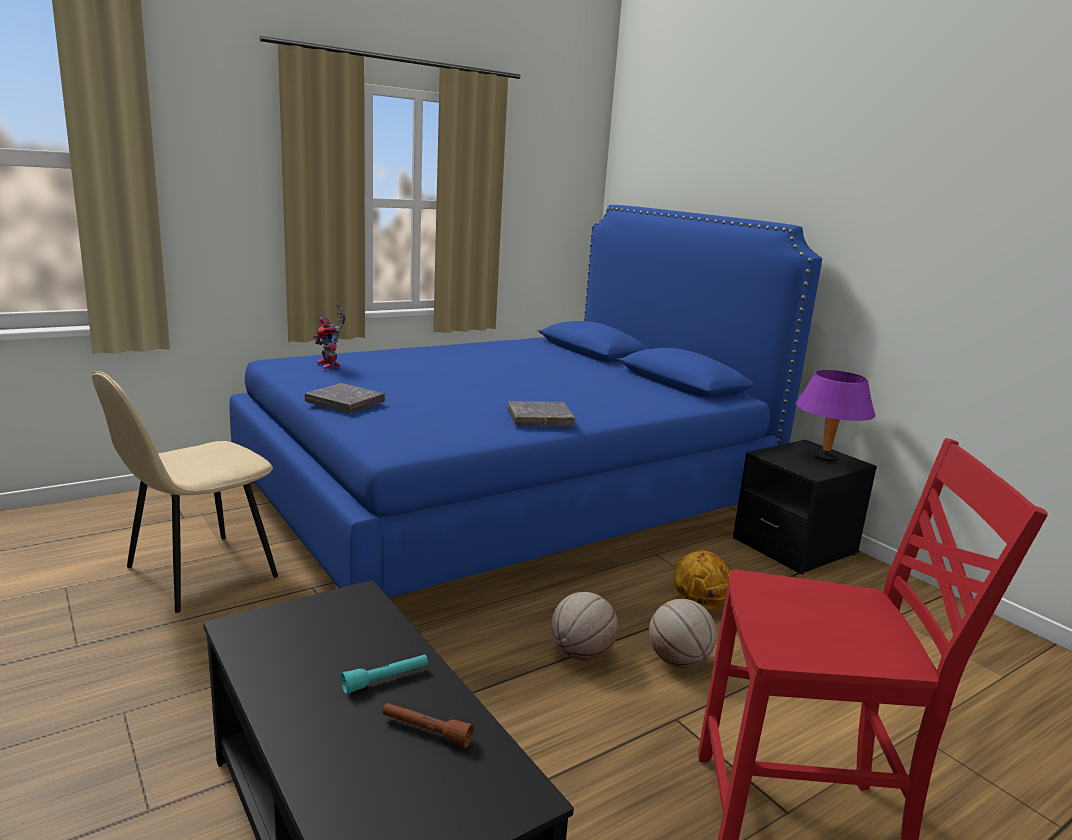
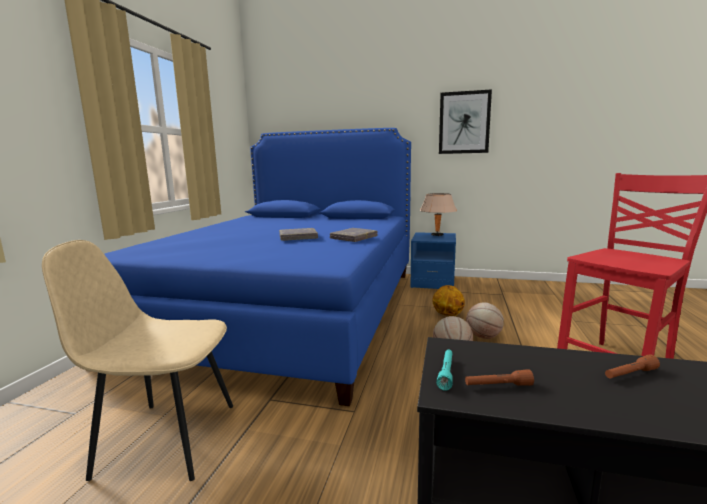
camera: 40 degrees left, 5 degrees down
(198, 573) = (165, 438): beige chair -> beige chair turned 90 degrees clockwise
(291, 651) = (498, 386): none -> brown flashlight
(331, 366) = (166, 246): toy robot -> none
(345, 403) = (236, 257): grey book -> grey book (298, 237)
(386, 679) = (560, 368): turquoise flashlight -> turquoise flashlight (446, 373)
(794, 547) = (433, 282): black nightstand -> blue nightstand
(825, 458) = (437, 235): purple table lamp -> beige table lamp
(941, 234) = (464, 123): none -> picture

